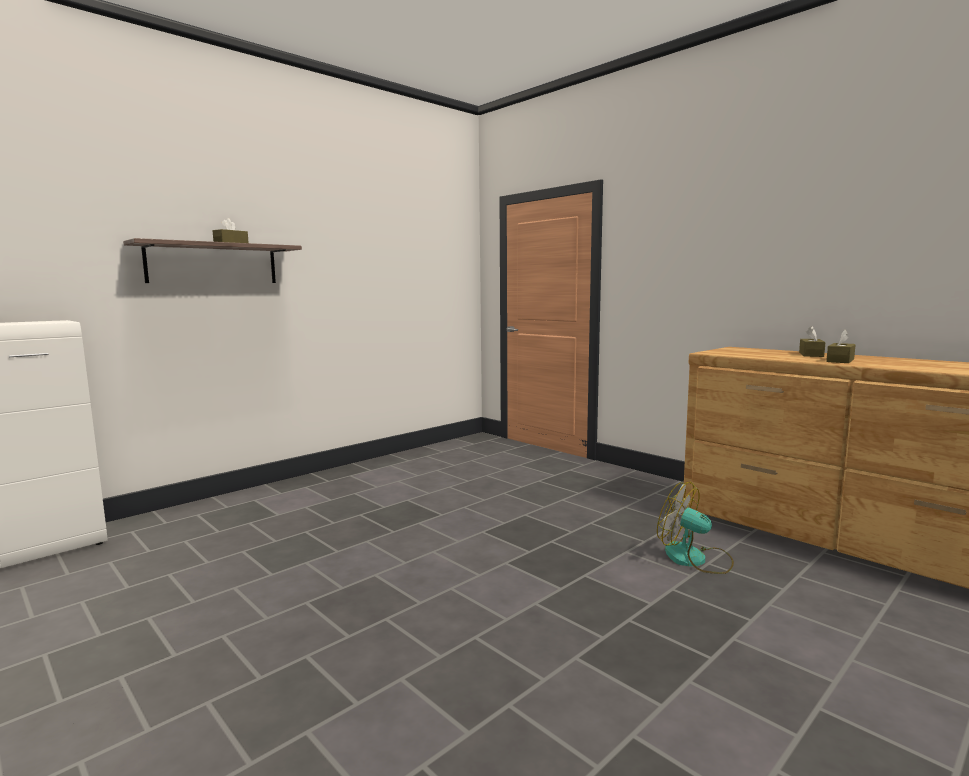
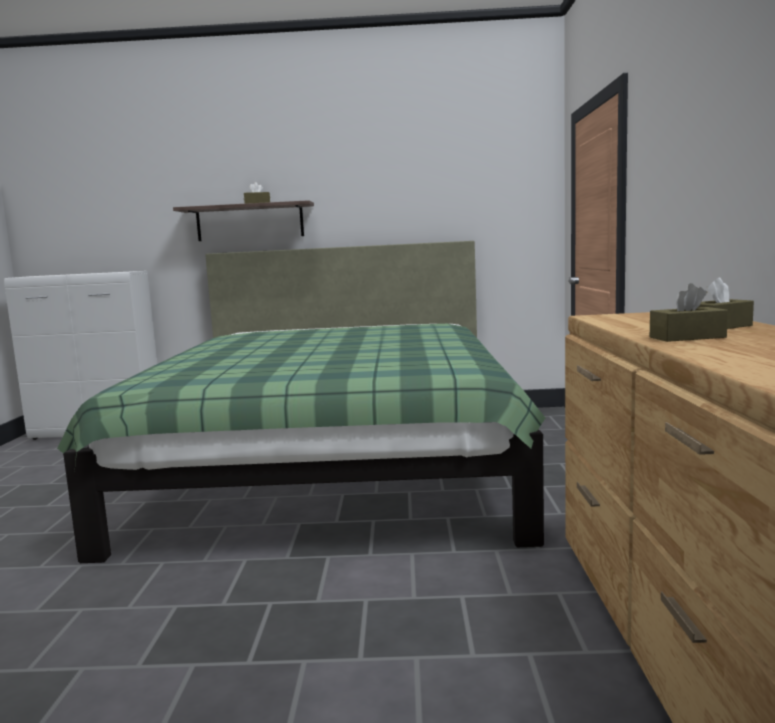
camera: 45 degrees right, 0 degrees up
(419, 514) = (333, 466): none -> green bed
(695, 559) = (458, 586): fan -> none

